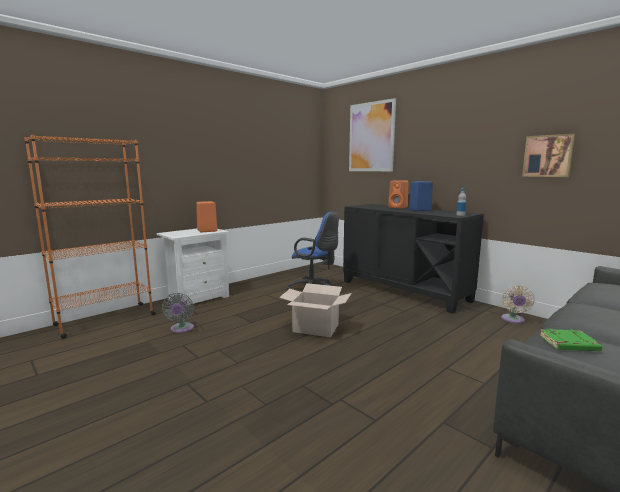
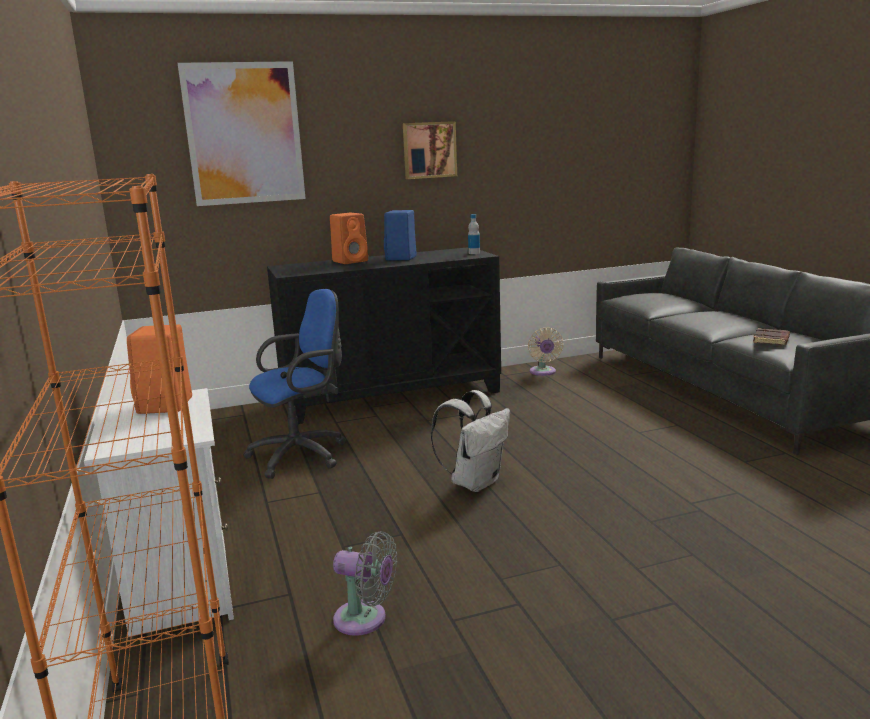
camera: 65 degrees left, 5 degrees up
(316, 328) = (475, 482): cardboard box -> white backpack
(513, 320) = (543, 372): beige fan -> beige fan turned 45 degrees clockwise
(548, 156) = (531, 162): picture -> picture (429, 150)
(568, 344) = (771, 340): green book -> brown book

